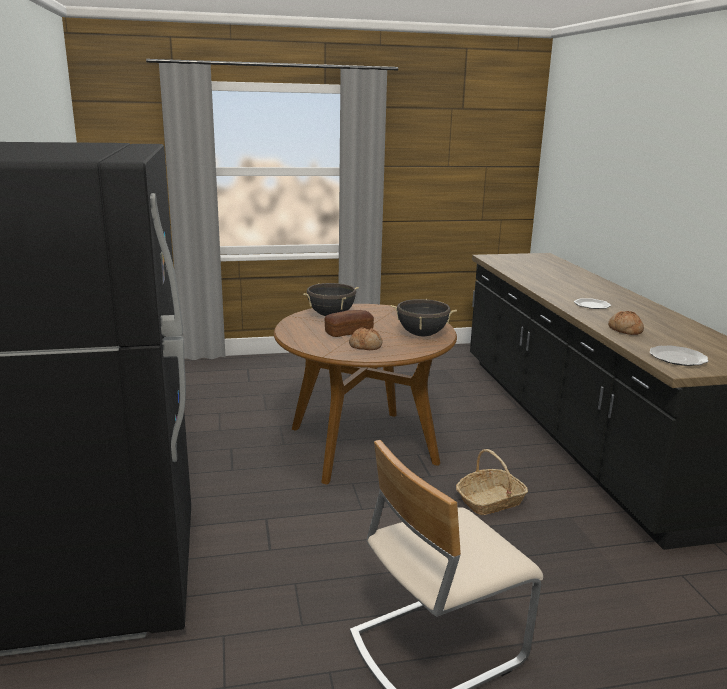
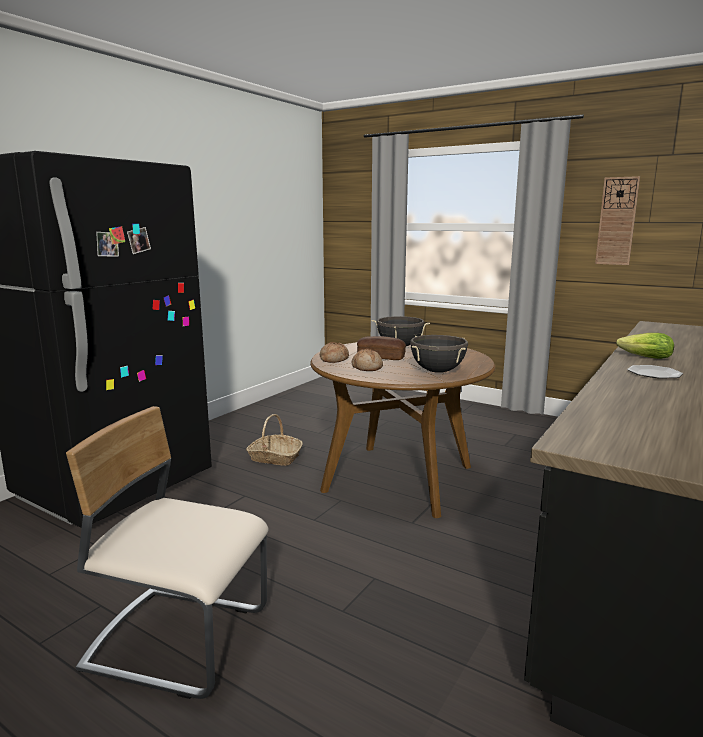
camera: 45 degrees right, 5 degrees down
(424, 165) = (617, 221): none -> wall clock
(490, 501) = (430, 566): basket -> basket (274, 458)
(555, 292) = (642, 357): none -> lettuce
(624, 330) = (621, 399): bread -> bread (333, 359)
(677, 358) = (607, 435): plate -> none

